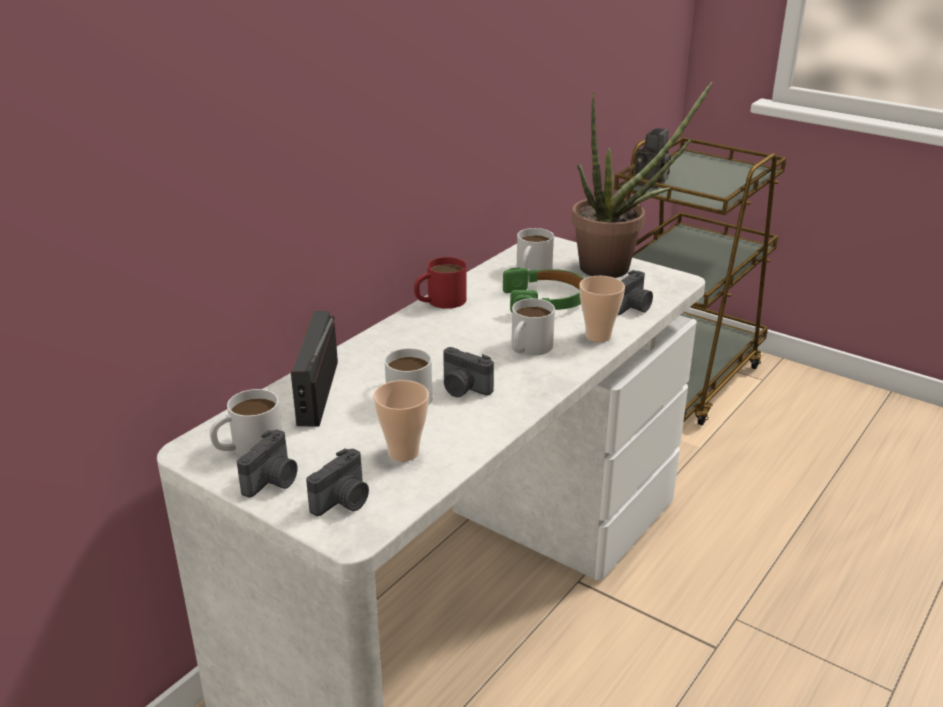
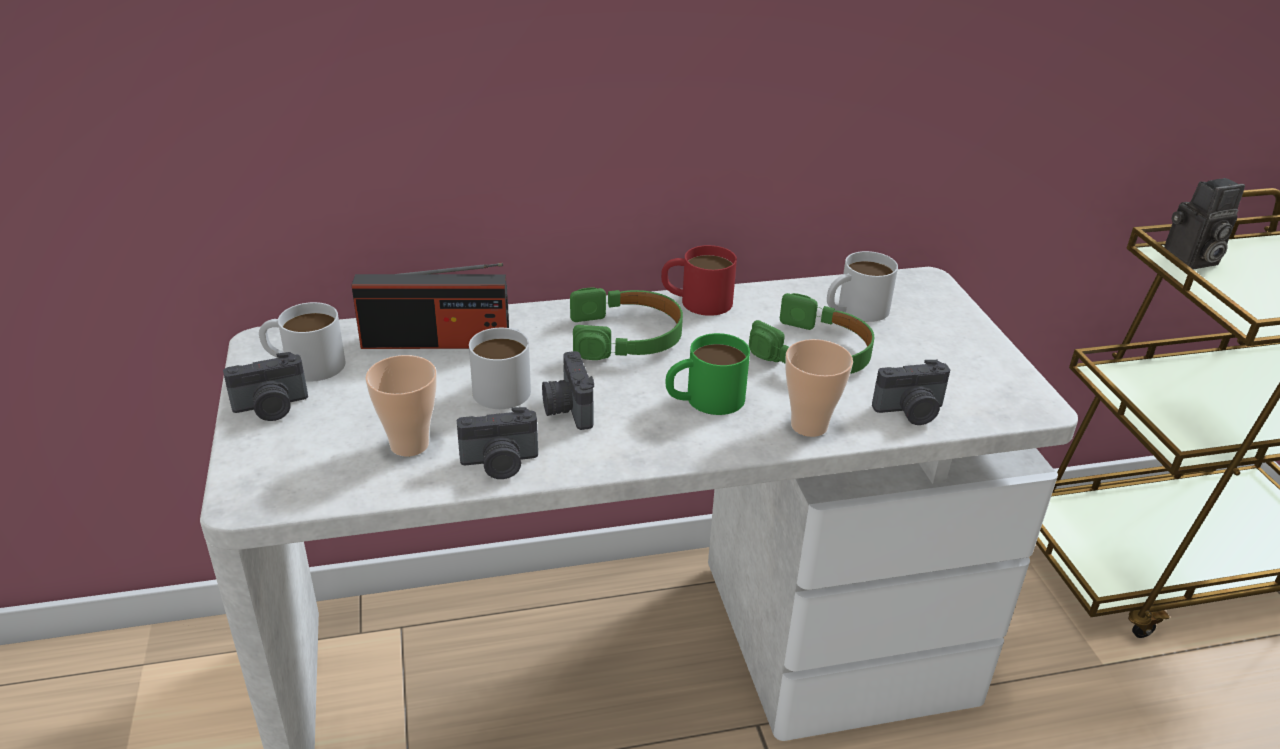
camera: 40 degrees right, 5 degrees up
(318, 392) = (436, 341): radio -> radio turned 135 degrees counterclockwise
(343, 501) = (289, 462): camera -> camera (500, 464)
(432, 337) = (626, 337): none -> green headphones
(527, 348) = (704, 399): white mug -> green mug
(616, 268) = (970, 352): potted plant -> none

